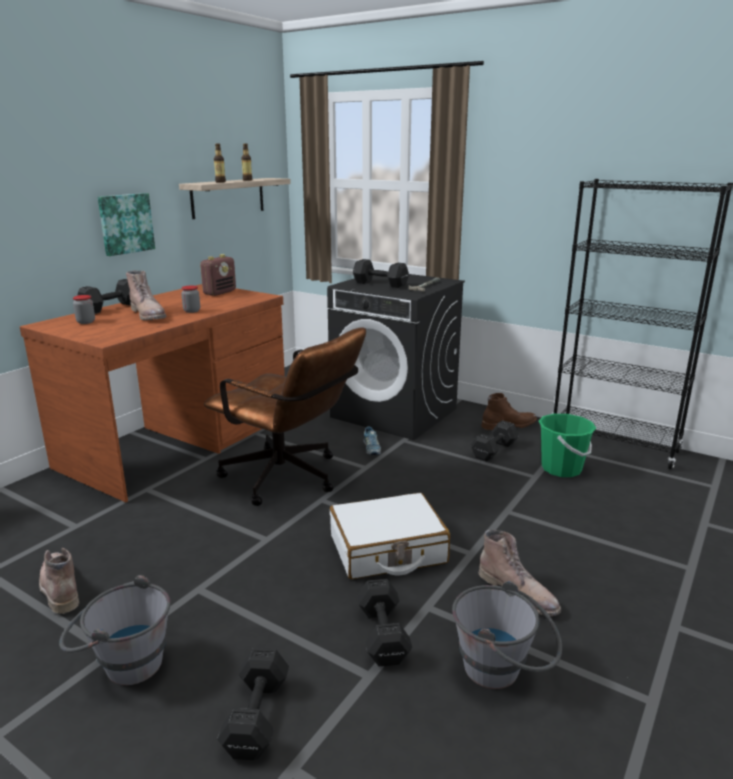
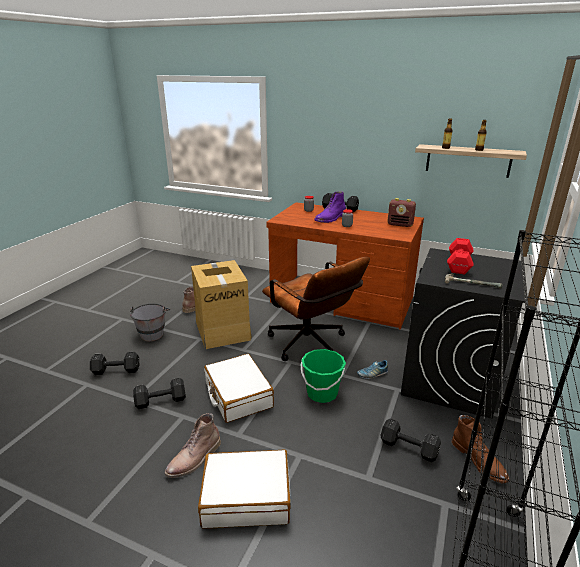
camera: 80 degrees right, 5 degrees up
(125, 223) = (369, 163): picture -> none
(149, 315) = (330, 219): brown boot -> purple boot
(186, 559) = (223, 330): none -> cardboard box
(289, 479) = (311, 346): brown office chair -> brown office chair turned 60 degrees counterclockwise
(381, 284) = (458, 265): black dumbbell -> red dumbbell
(503, 671) = (125, 449): grey bucket -> none
(561, 469) = (394, 501): green bucket -> green bucket (322, 393)
(574, 551) = (246, 497): none -> white suitcase

